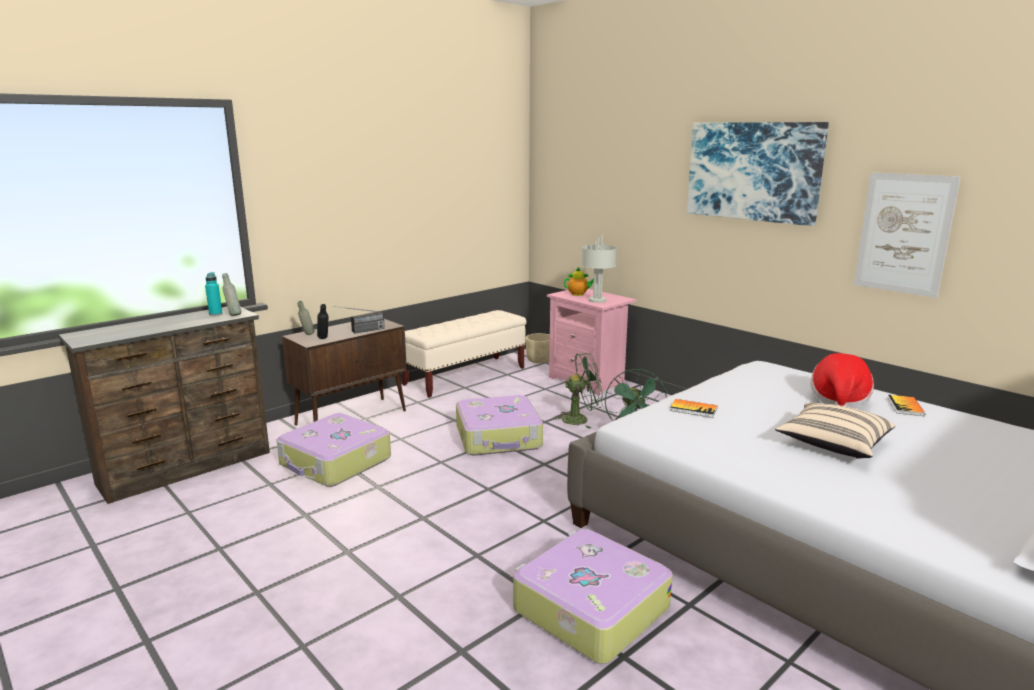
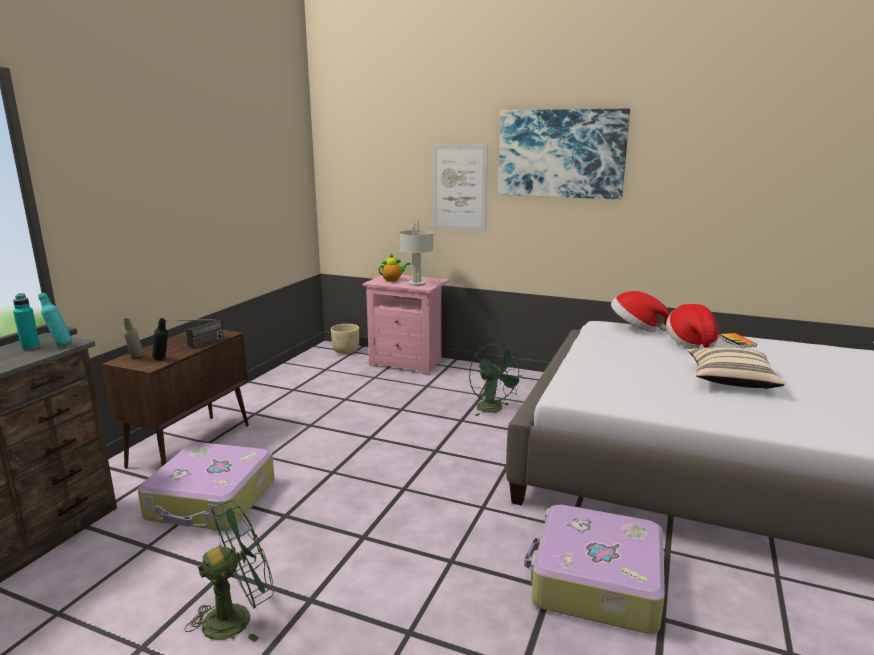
camera: 25 degrees left, 0 degrees up
(233, 315) = (59, 345): grey bottle -> turquoise bottle
(465, 376) = (284, 378): beige bench -> none
(499, 437) = (370, 434): suitcase -> none
(580, 419) = (432, 400): green fan -> green fan (237, 616)
(693, 409) = (599, 371): book -> none
(793, 374) = (635, 328): none -> hat
(904, 234) = (698, 201): picture -> picture (459, 187)

